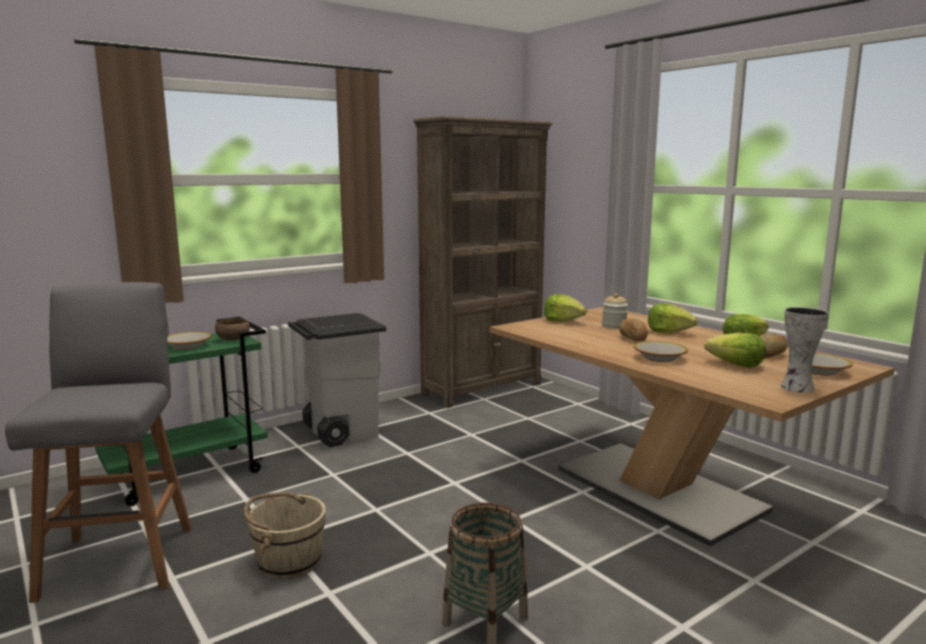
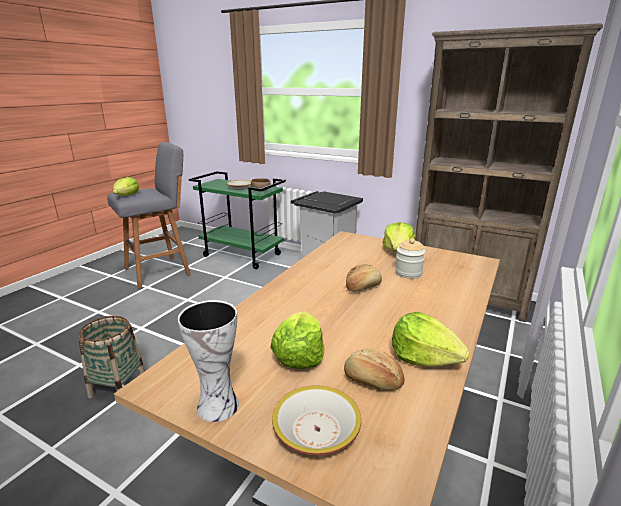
camera: 65 degrees right, 10 degrees up
(288, 561) = (168, 307): beige bucket -> none
(660, 358) = (294, 307): bowl -> none
(669, 332) = (420, 303): lettuce -> lettuce (127, 195)

